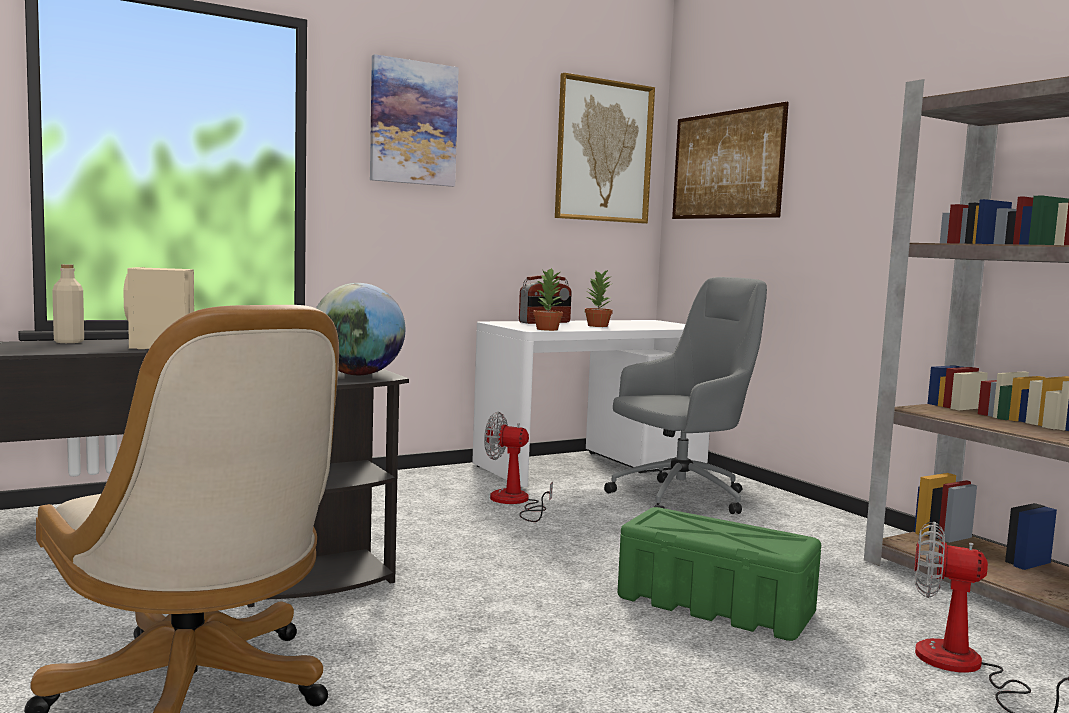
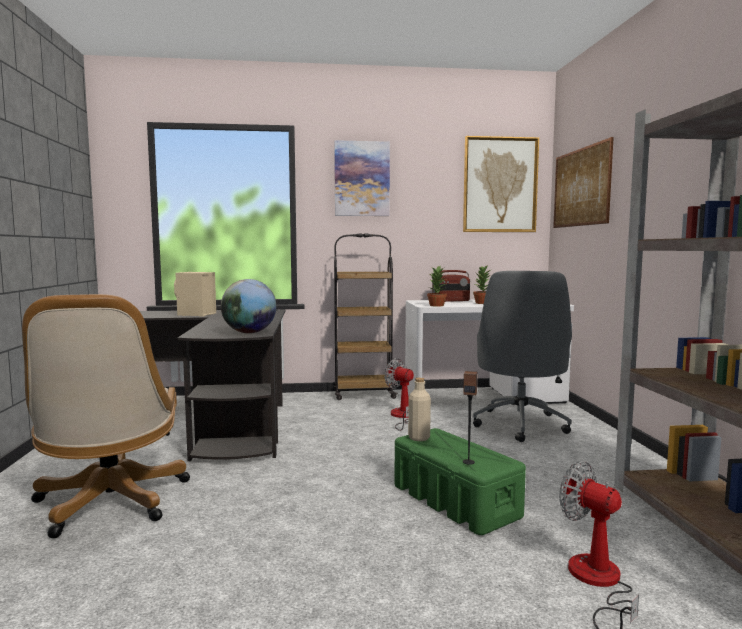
camera: 25 degrees right, 0 degrees up
(69, 342) = (161, 311): beige bottle -> beige bottle (419, 438)
(417, 476) = (364, 395): none -> brown cart
(680, 498) = (520, 425): grey office chair -> grey office chair turned 105 degrees clockwise
(757, 544) = (468, 462): none -> speaker

